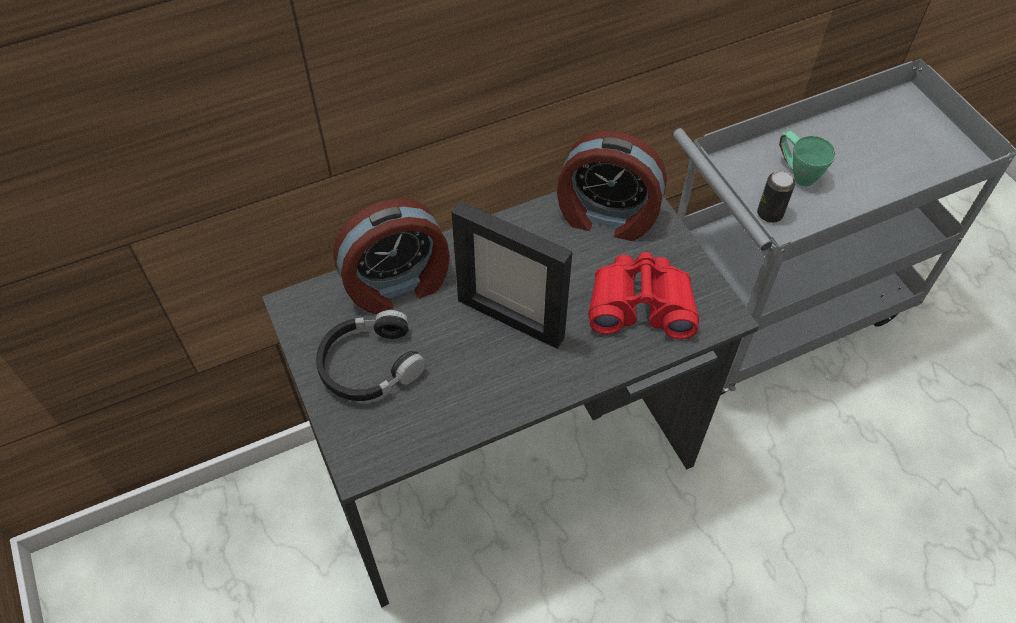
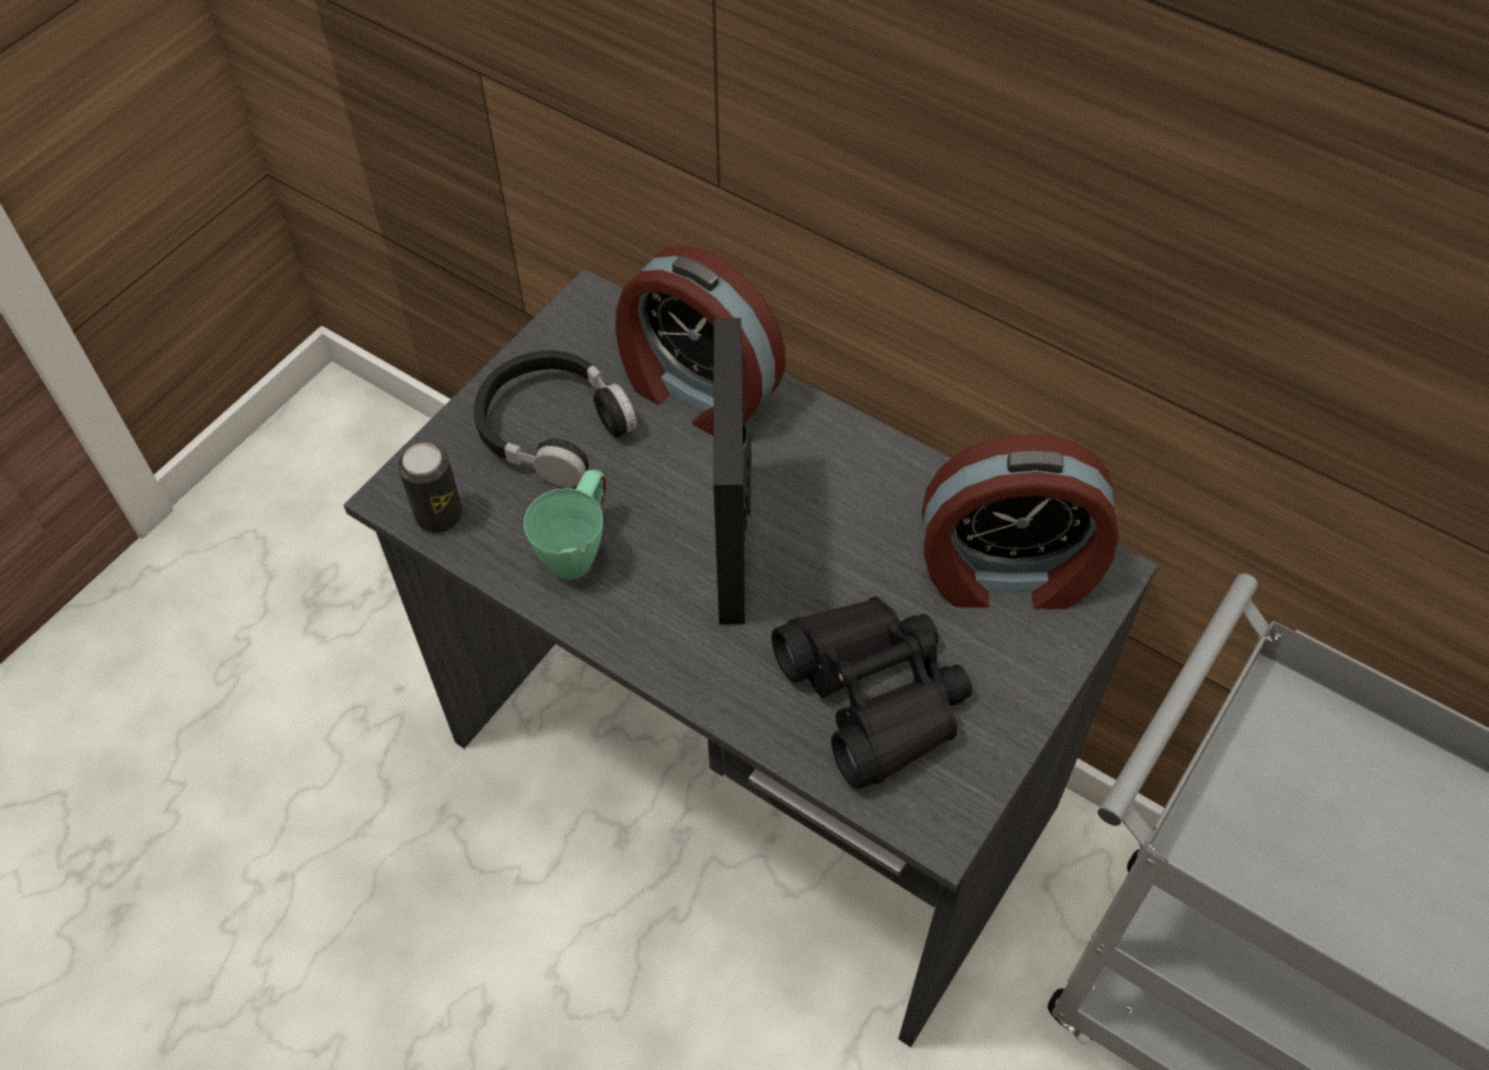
camera: 60 degrees right, 0 degrees up
(606, 217) = (1008, 573): alarm clock -> alarm clock turned 75 degrees counterclockwise
(641, 305) = (874, 696): red binoculars -> black binoculars
(769, 214) = (1244, 821): can -> can (439, 515)
(796, 173) = (1376, 827): green mug -> green mug (579, 549)

